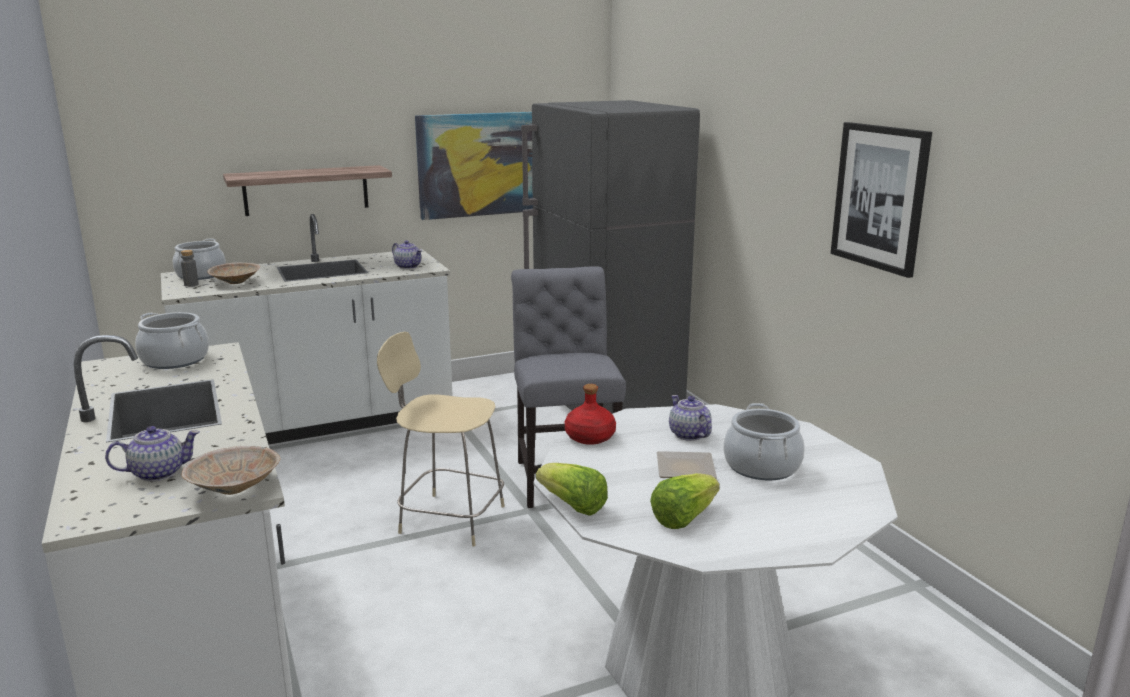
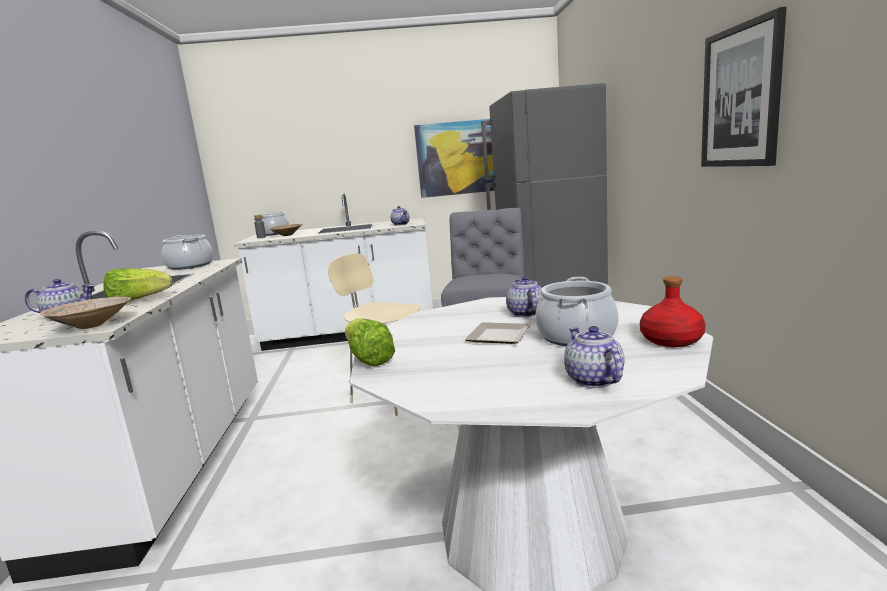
camera: 20 degrees right, 5 degrees down
(306, 190) = (343, 179): shelf -> none
(590, 437) = (438, 314): red bottle -> red bottle (672, 340)
(683, 518) = (458, 373): lettuce -> lettuce (138, 300)
(809, 518) = (592, 379): none -> teapot

